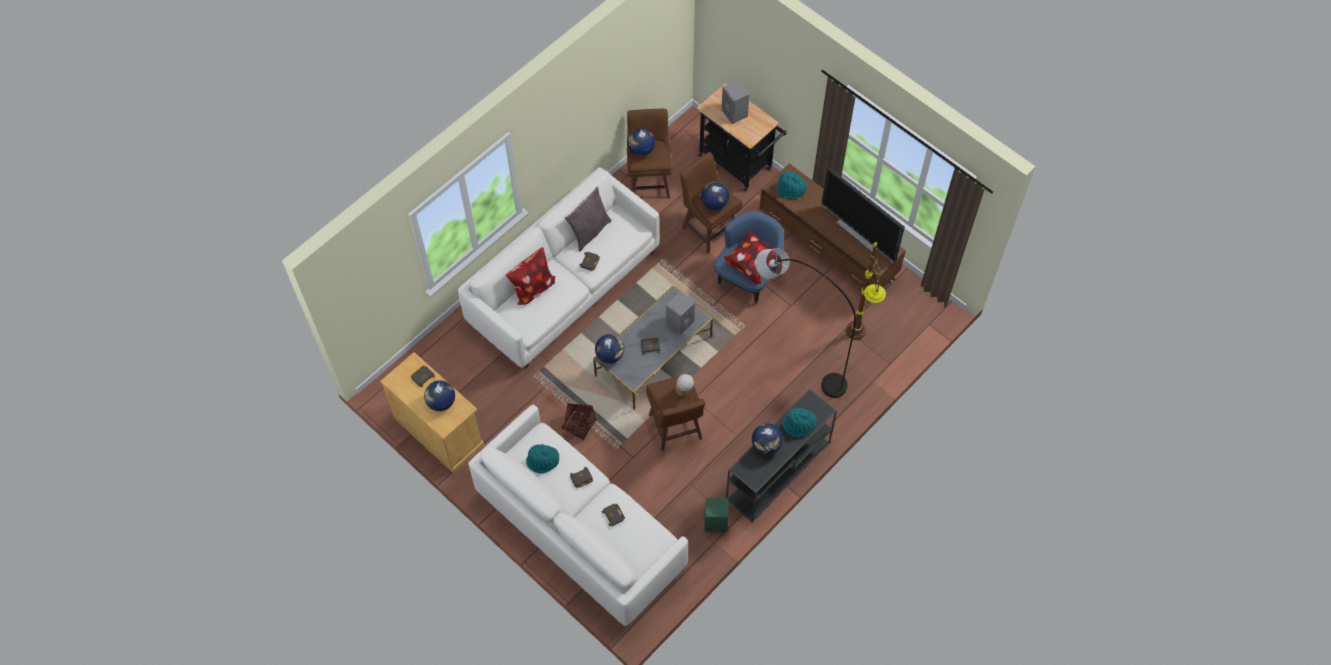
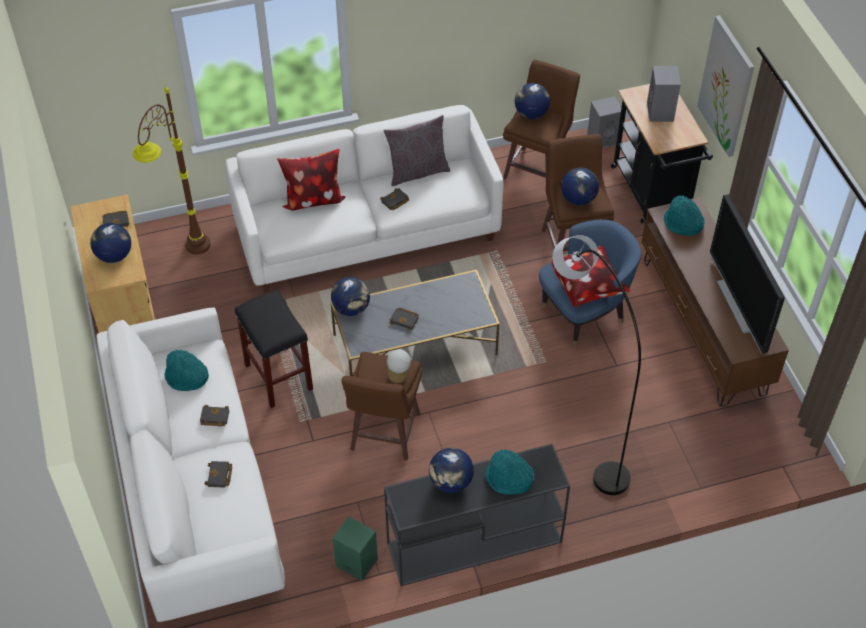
camera: 30 degrees right, 10 degrees down
(578, 425) = (277, 376): basket -> black stool
(680, 322) = (457, 310): grey speaker -> grey speaker (603, 138)
(788, 88) = (726, 86): none -> picture
(857, 346) = (671, 448): brown floor lamp -> brown floor lamp (185, 259)

